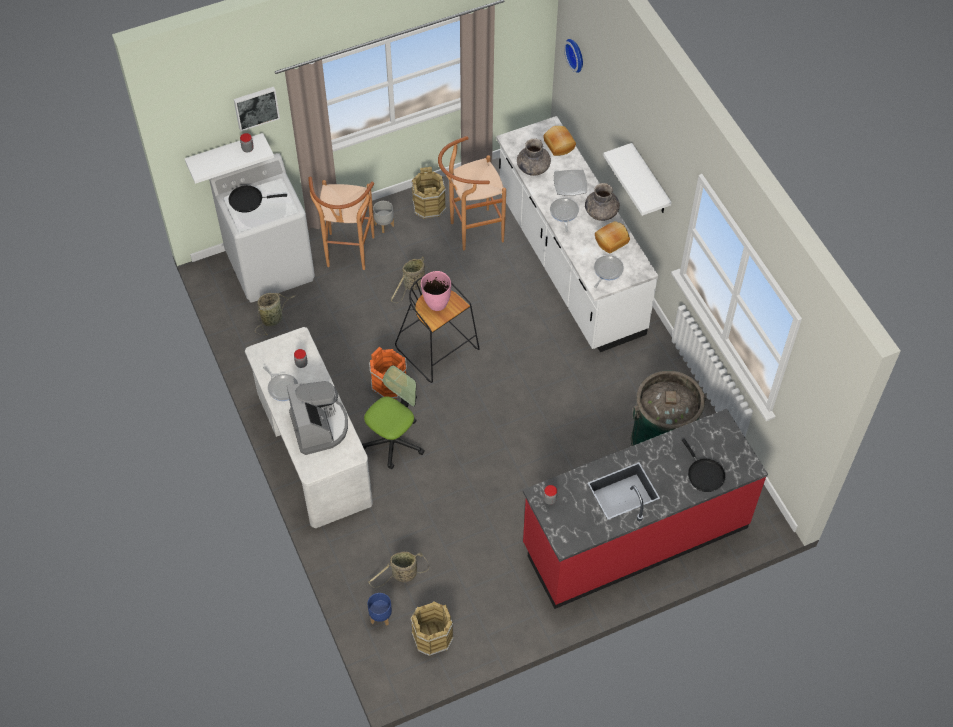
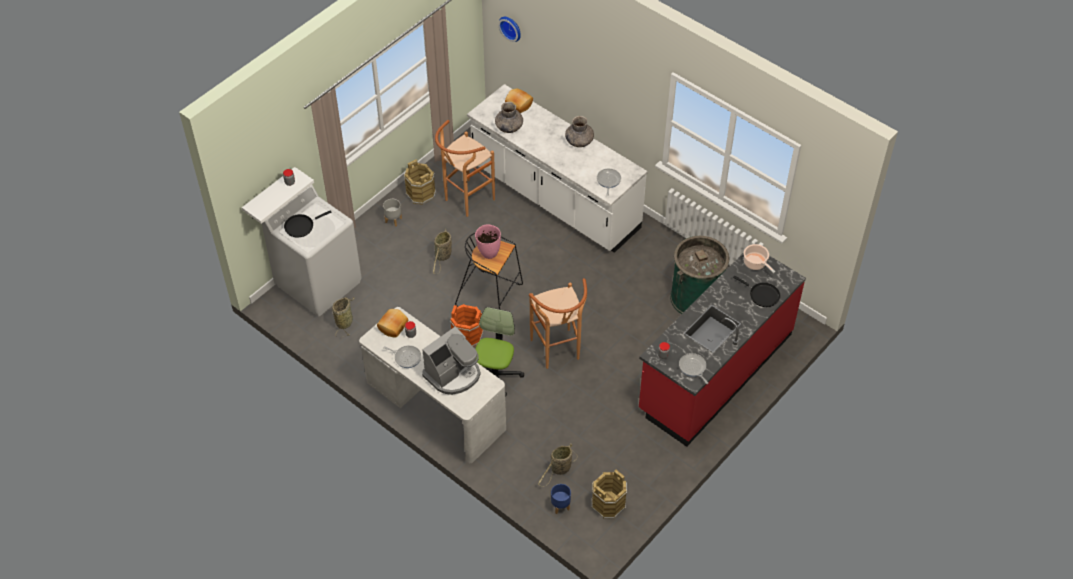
camera: 25 degrees left, 5 degrees down
(256, 107) = (288, 145): picture -> none
(319, 426) = (453, 374): coffee machine -> coffee machine turned 90 degrees clockwise
(348, 256) = (378, 253): brown stool -> brown stool (558, 353)
(564, 213) = (552, 151): frying pan -> frying pan (693, 368)
(570, 183) = (543, 129): plate -> none
(611, 240) = (598, 158): bread -> bread (392, 326)
(650, 181) = (615, 101): white shelf -> none
(718, 433) = (756, 263): none -> cooking pot

